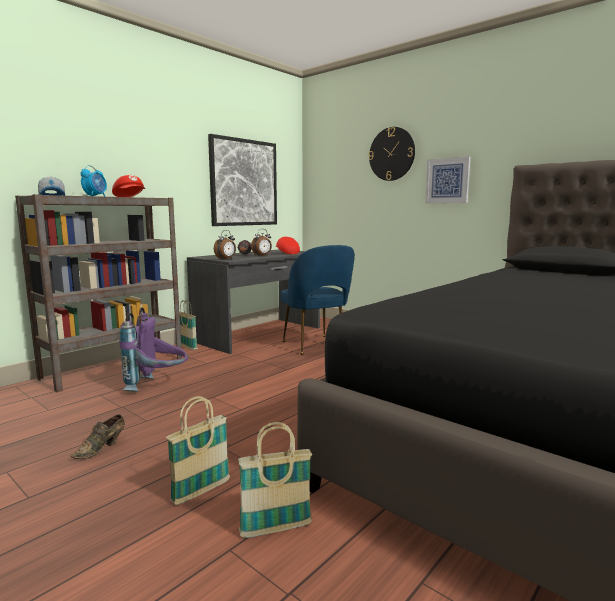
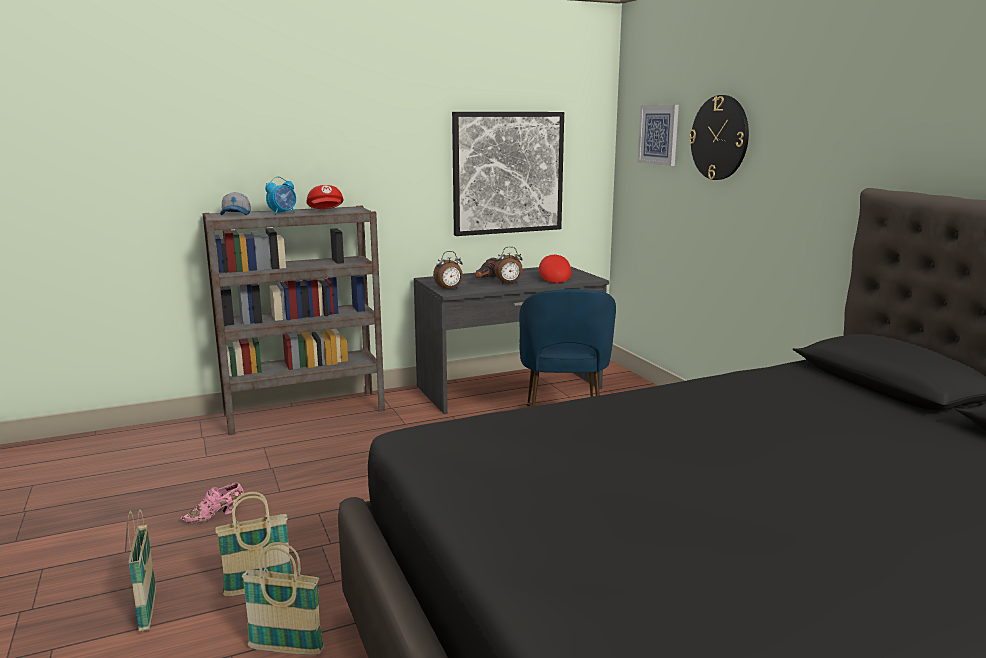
camera: 25 degrees right, 5 degrees up
(102, 448) = (216, 515): brown shoe -> pink shoe
(158, 386) = (326, 447): purple backpack -> none
(187, 347) = (405, 395): basket -> basket (148, 611)
(447, 180) = (787, 192): picture -> picture (659, 134)

